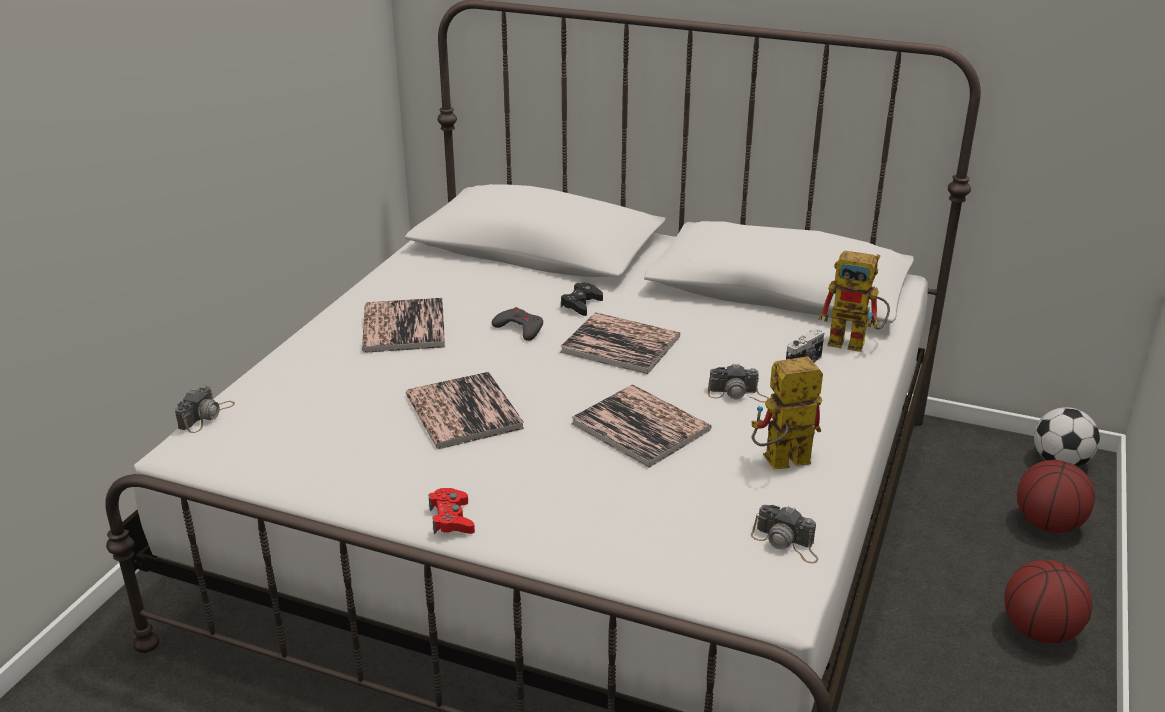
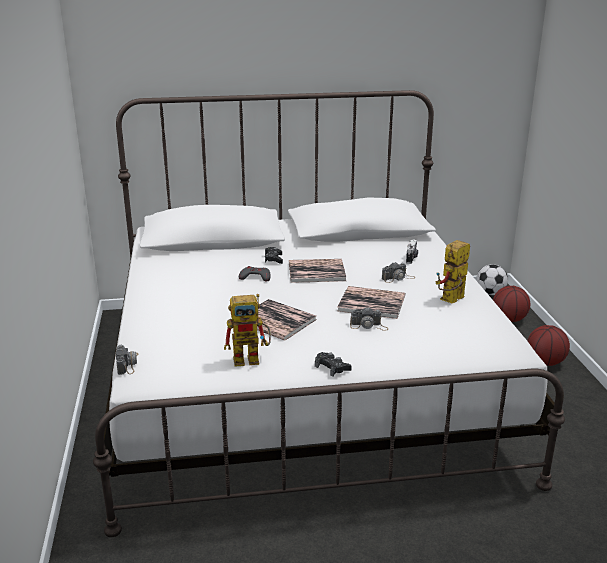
camera: 30 degrees left, 5 degrees down
(404, 327) = (189, 292): book -> none
(451, 519) = (332, 368): red game controller -> black game controller
(786, 543) = (492, 330): camera -> camera (368, 326)
(855, 342) = (422, 245): toy robot -> toy robot (252, 358)

